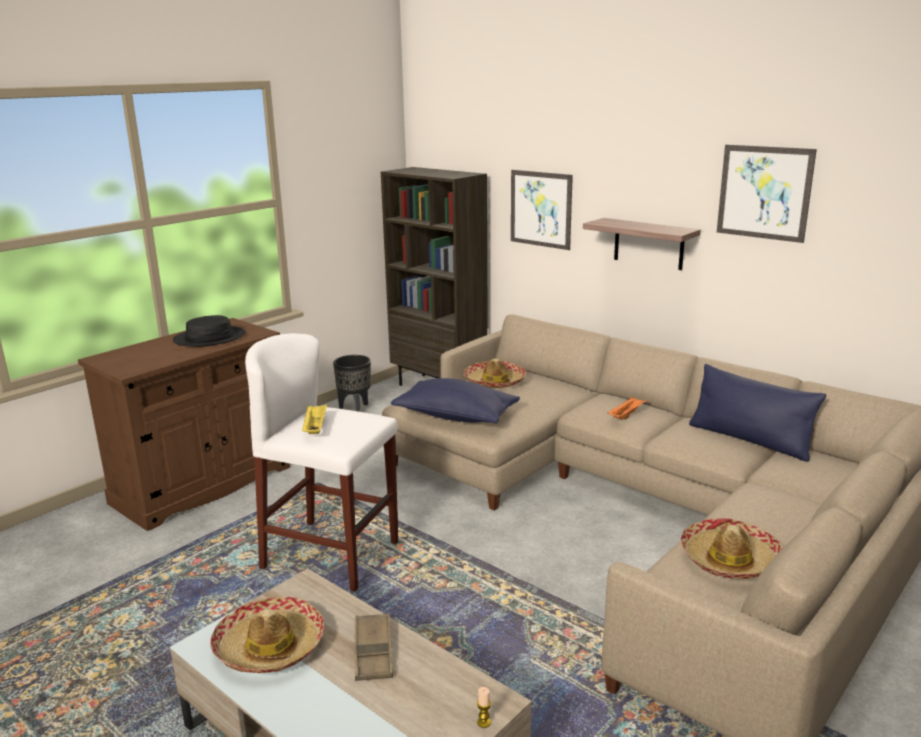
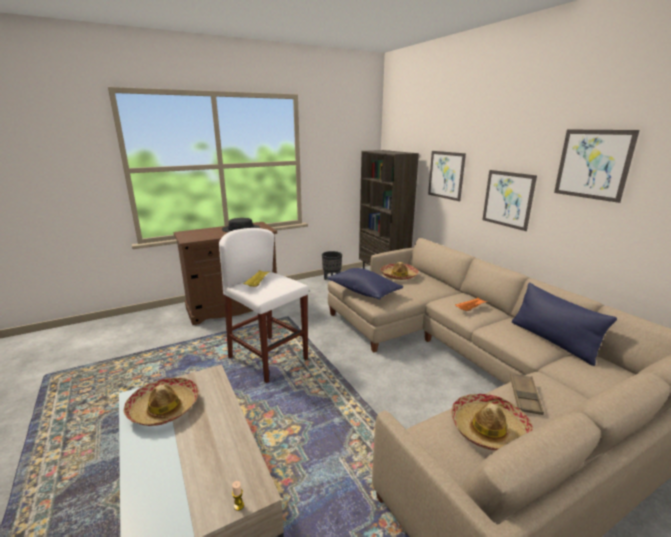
camera: 20 degrees right, 0 degrees up
(373, 651) = (213, 428): brown tray -> brown tray (524, 396)
(648, 244) = (508, 199): shelf -> picture

